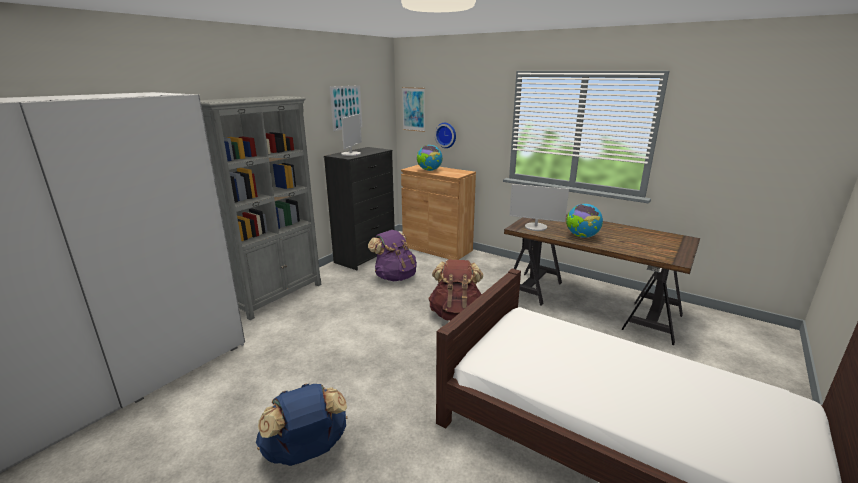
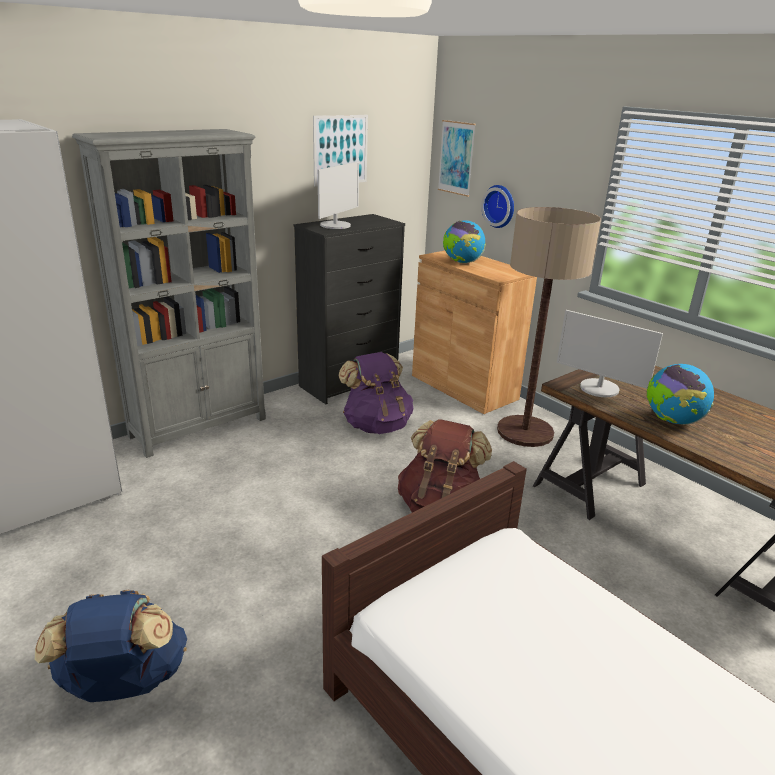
camera: 15 degrees right, 5 degrees up
(484, 267) = (525, 432): none -> floor lamp

